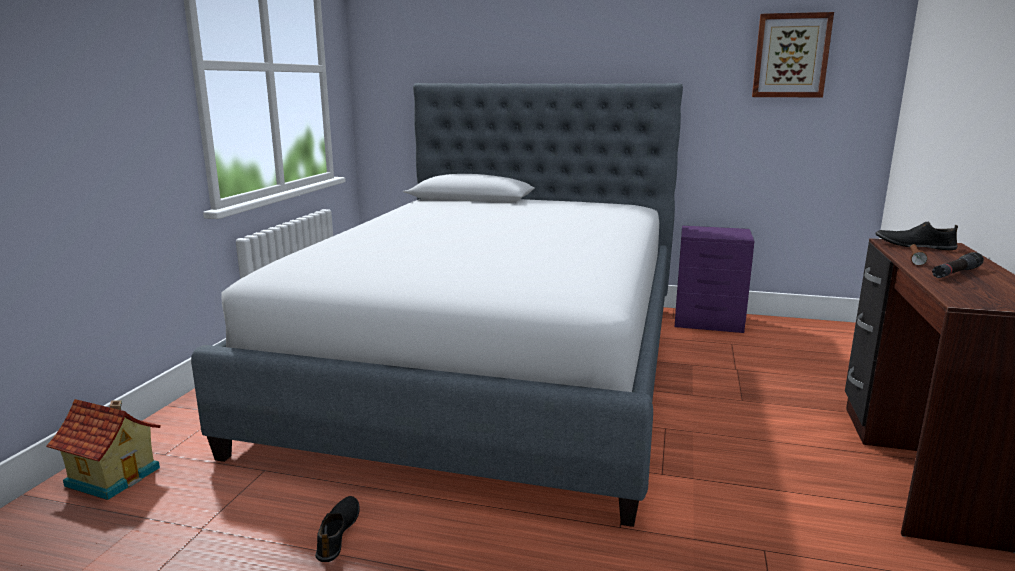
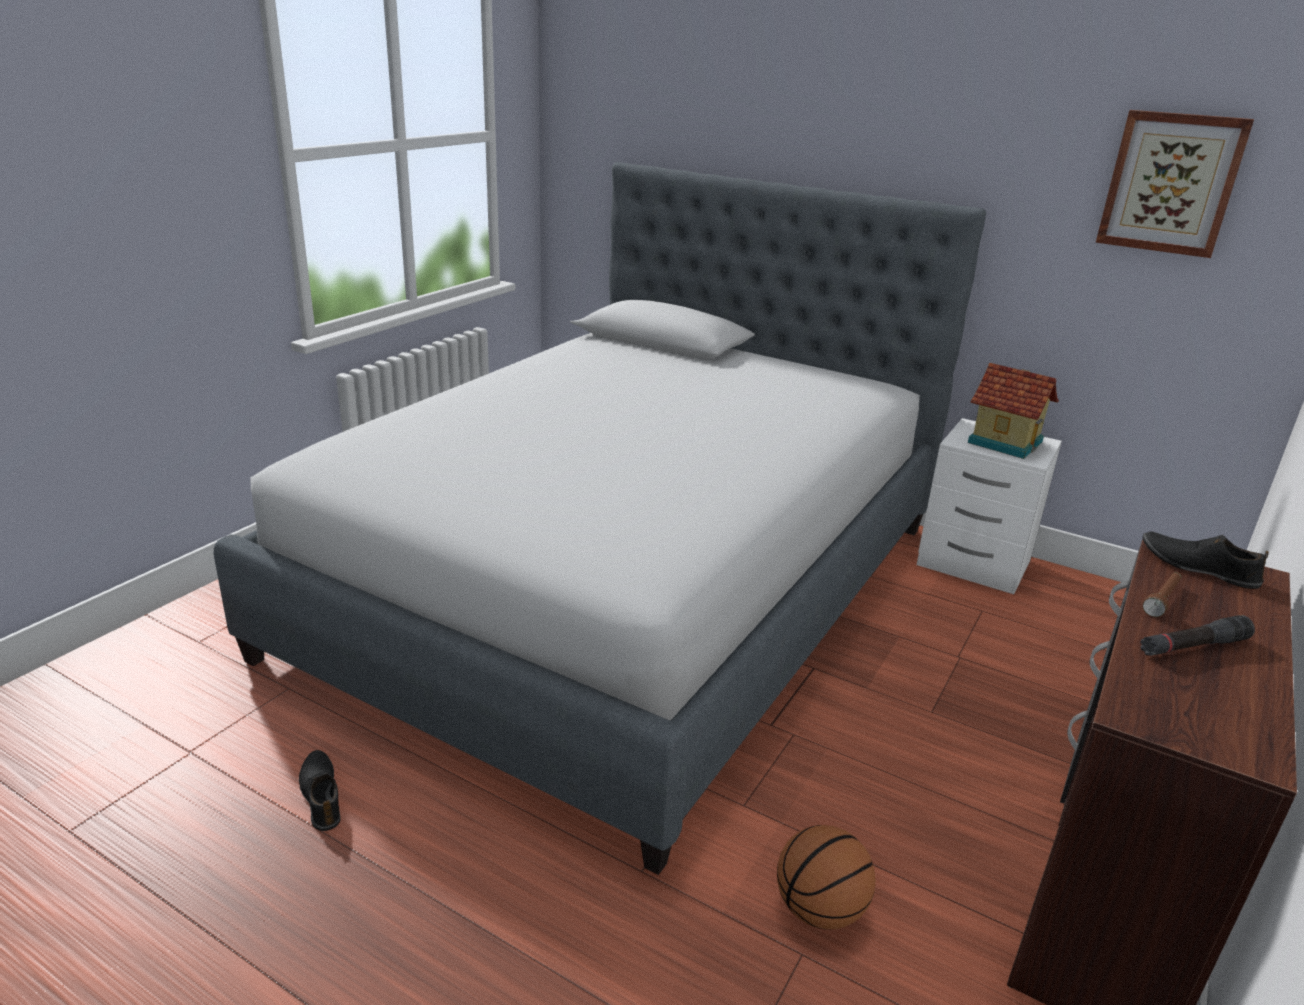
camera: 15 degrees right, 10 degrees up
(114, 475) = (138, 660): toy house -> toy house (1005, 441)
(338, 533) = (322, 794): black shoe -> black shoe turned 45 degrees counterclockwise
(709, 321) = (975, 564): purple nightstand -> white nightstand
(756, 521) = (819, 909): none -> basketball

